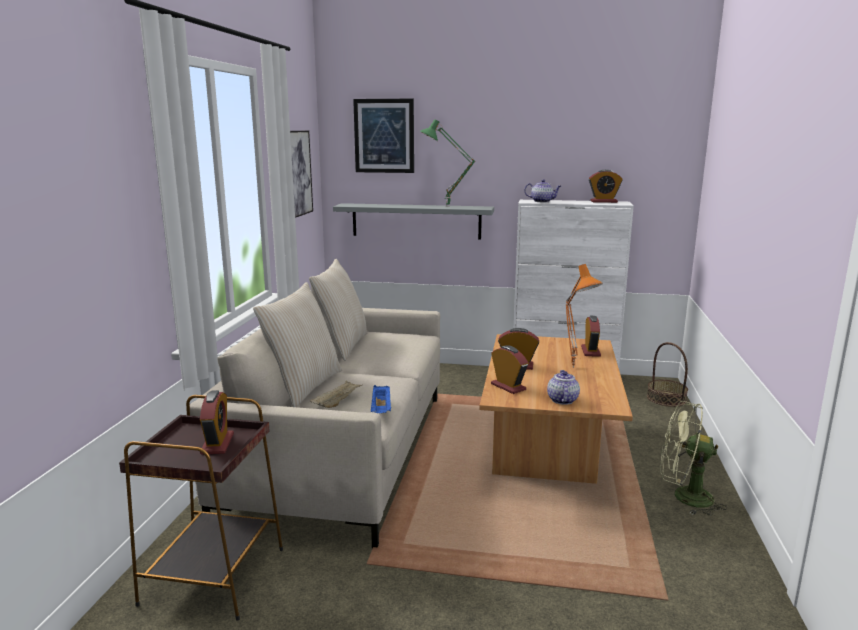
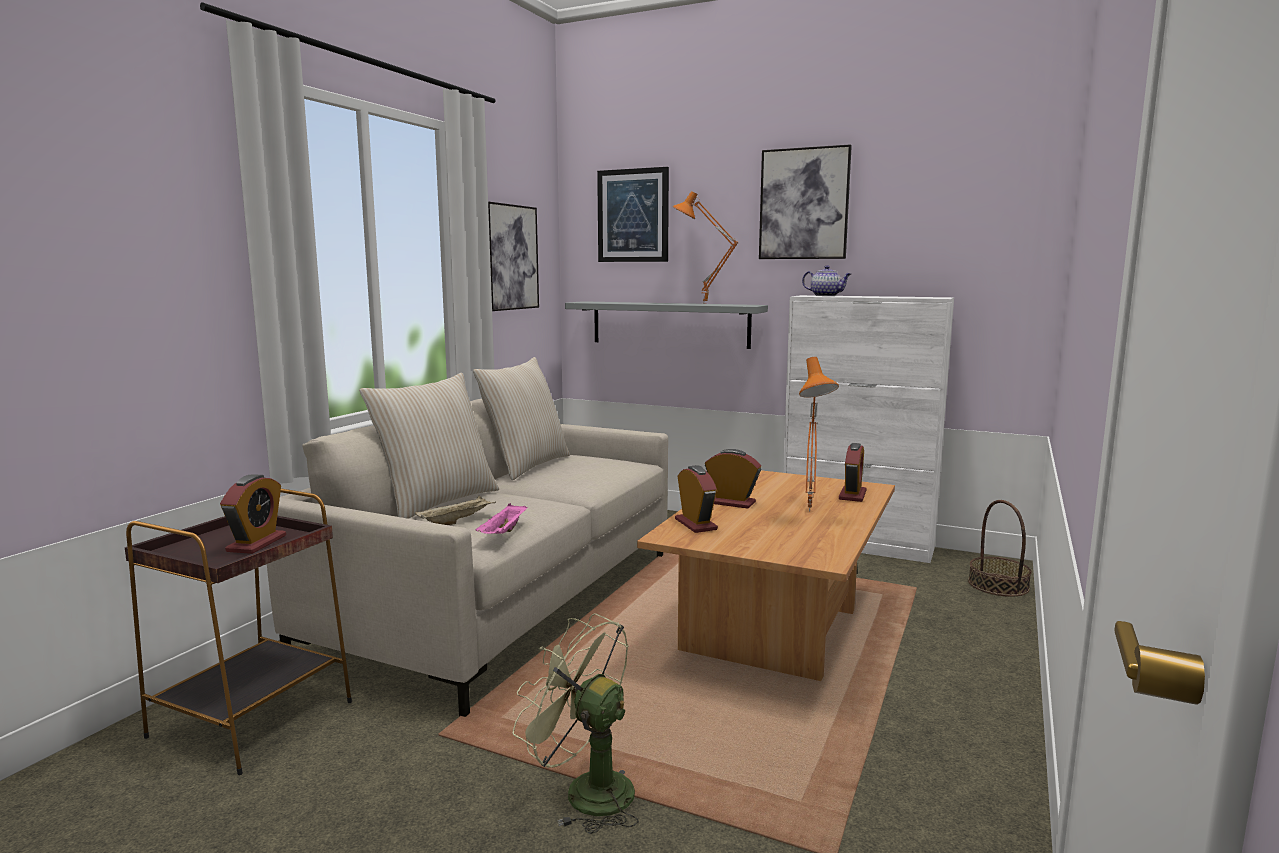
camera: 15 degrees right, 5 degrees down
(381, 409) = (504, 533): blue tray -> pink tray
(446, 207) = (703, 304): green table lamp -> orange table lamp
(521, 131) = (804, 204): none -> picture
(562, 400) = (757, 545): teapot -> none
(603, 201) = (914, 296): alarm clock -> none
(684, 497) = (949, 718): green fan -> green fan (585, 790)

